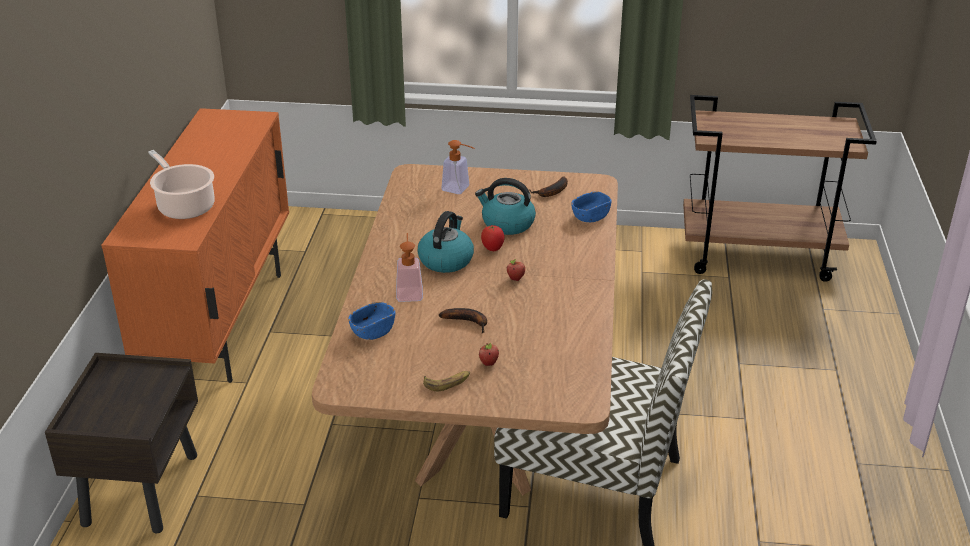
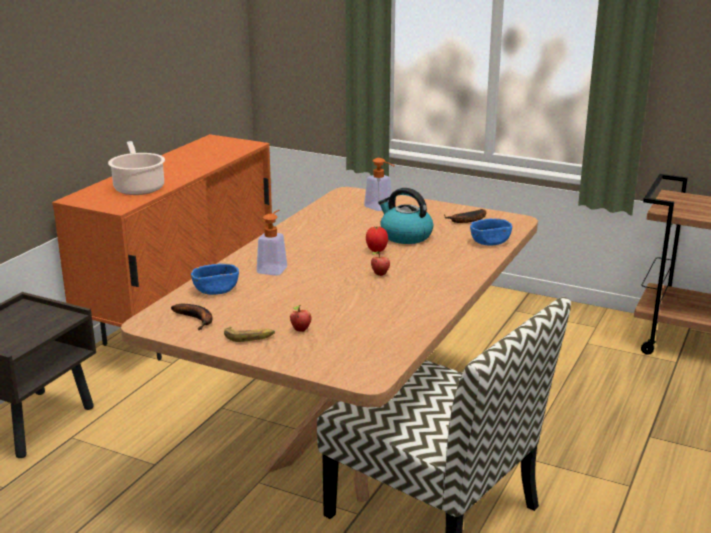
camera: 20 degrees right, 10 degrees down
(446, 260) = (327, 252): kettle -> none
(468, 322) = (308, 297): banana -> banana (197, 319)

